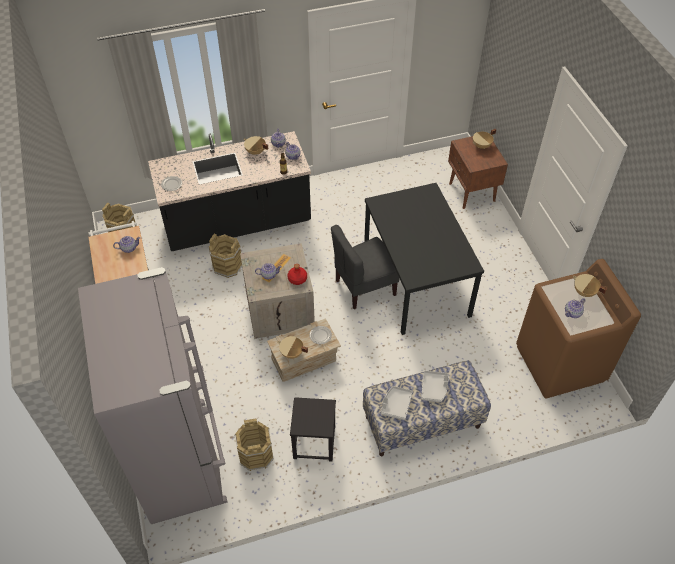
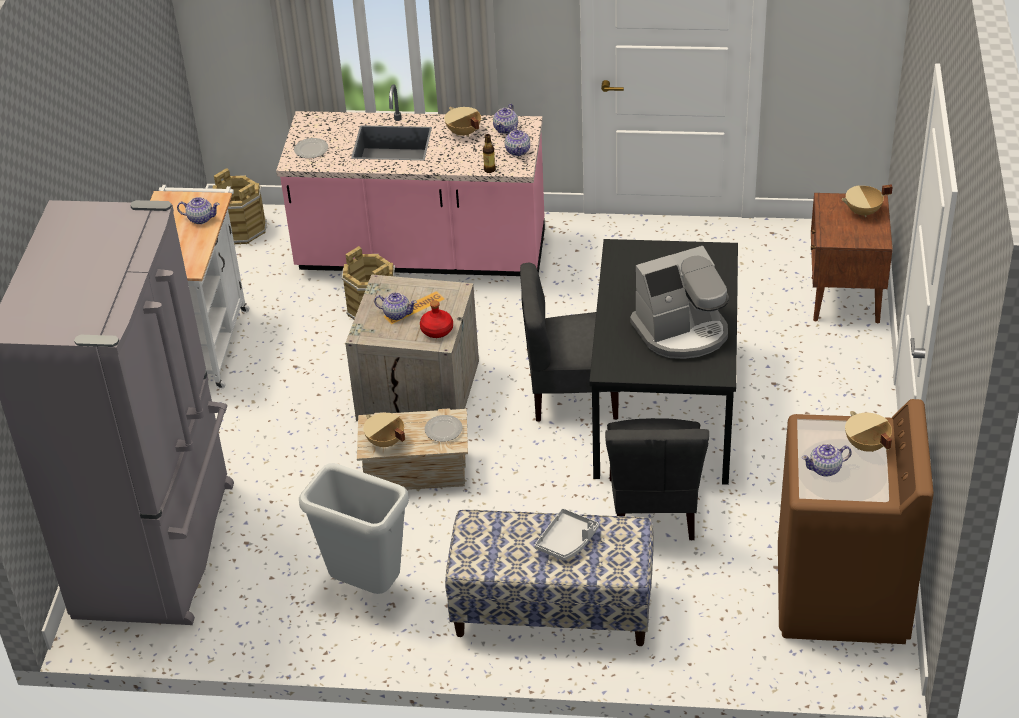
camera: 25 degrees right, 10 degrees down
(237, 223) = (421, 254): black counter -> pink counter
(255, 454) = (268, 576): brown bucket -> none
(314, 443) = (365, 587): black stool -> grey trash can
(396, 405) = (492, 546): grey tray -> none
(438, 245) = (682, 332): none -> coffee machine
(442, 343) = (654, 509): none -> grey chair

